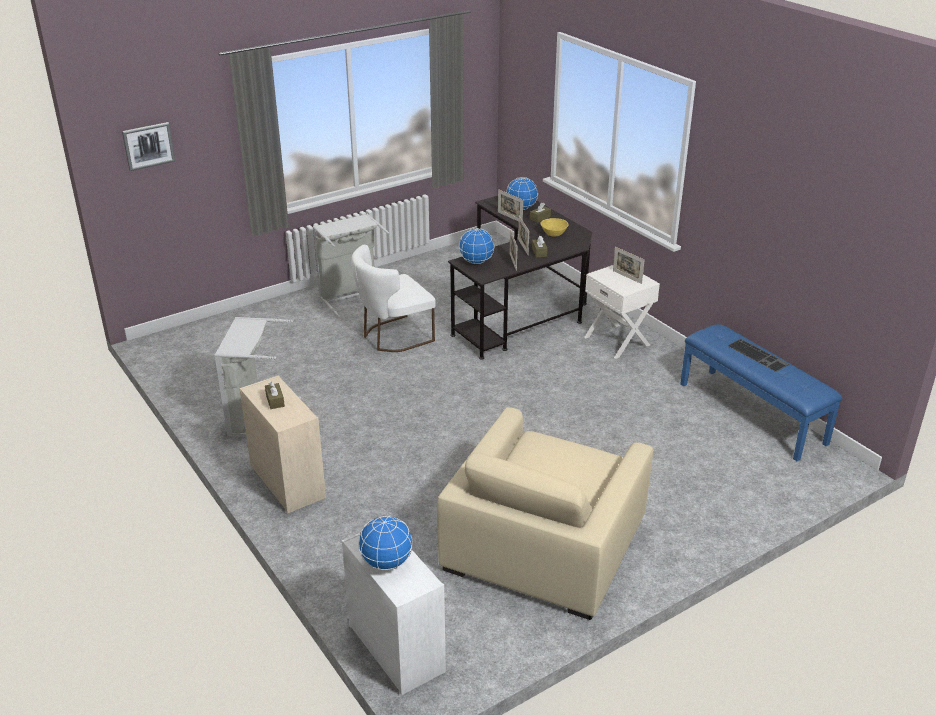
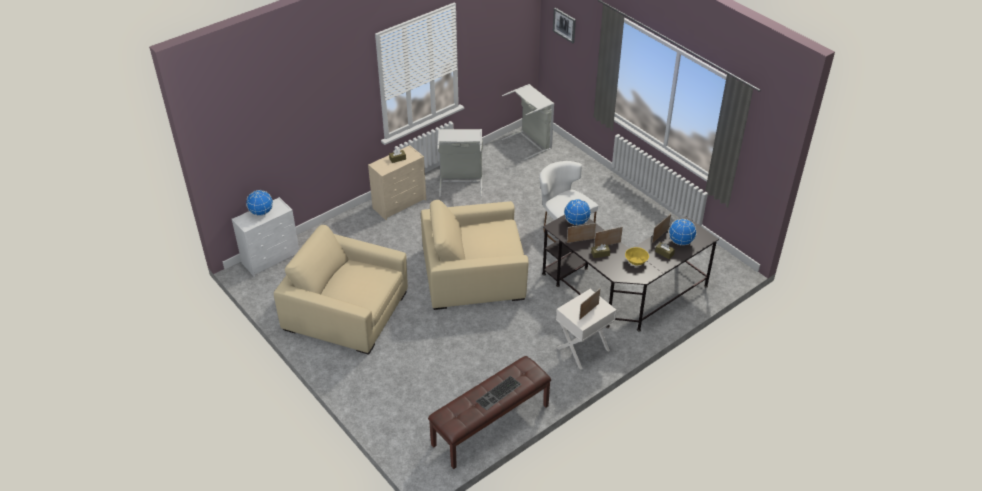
camera: 85 degrees right, 10 degrees up
(352, 297) = (614, 202): grey laundry basket -> grey laundry basket (530, 142)
(473, 413) = (473, 274): none -> beige armchair
(752, 413) = (491, 426): blue bench -> brown bench

